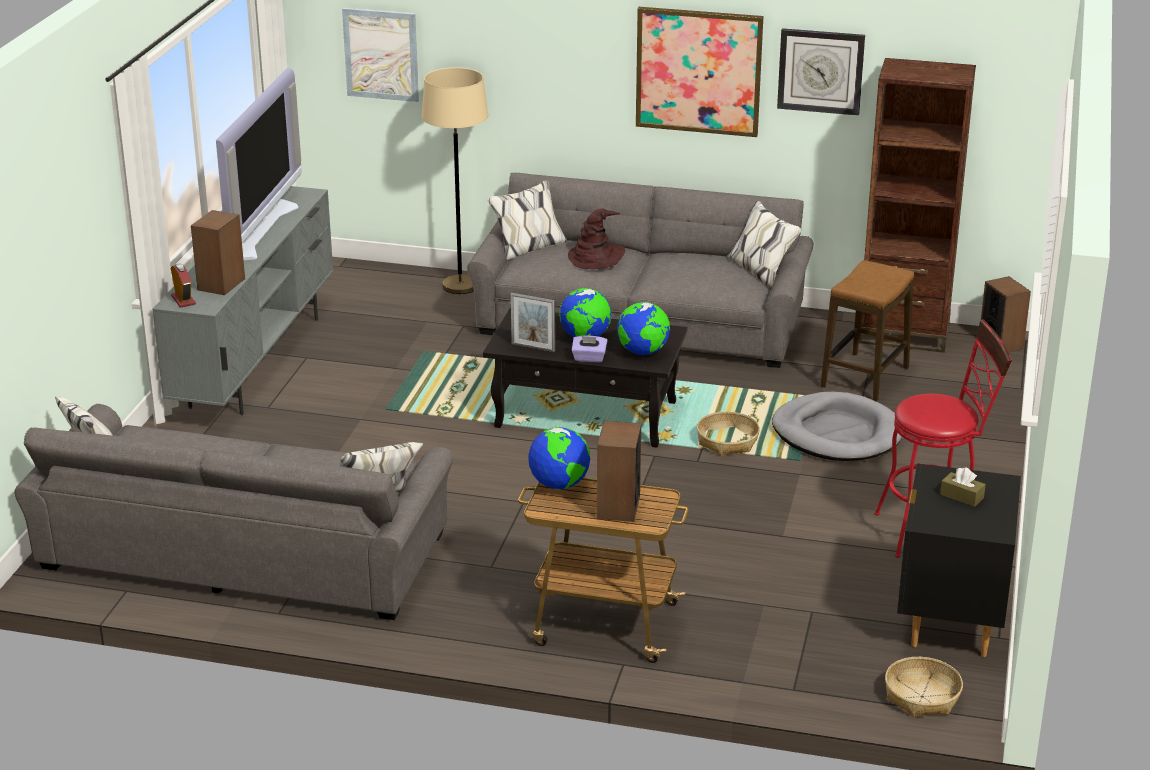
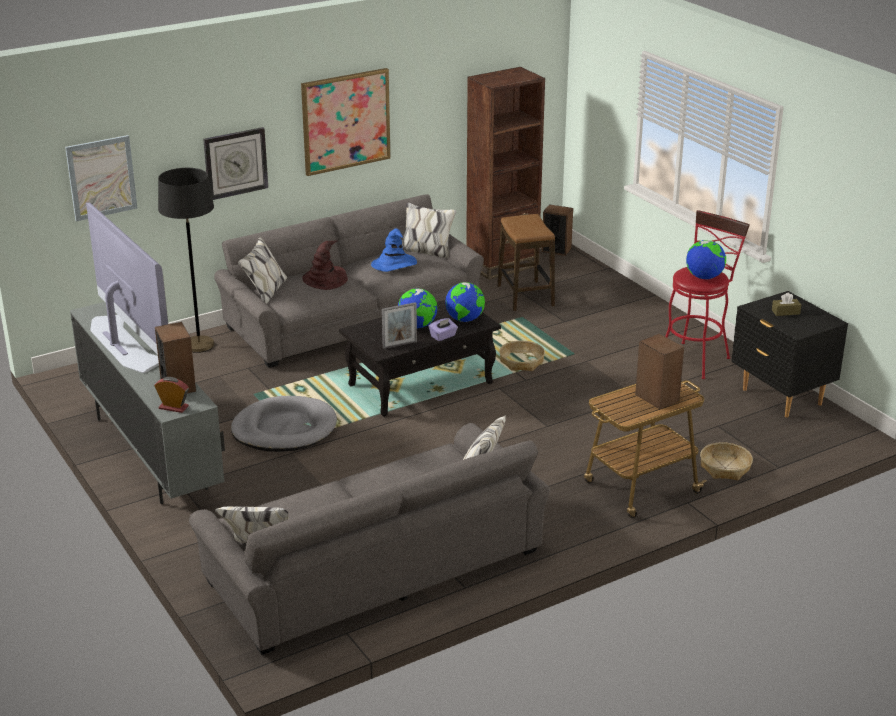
camera: 45 degrees left, 0 degrees up
(460, 286) = (199, 345): beige floor lamp -> black floor lamp
(559, 484) = (607, 402): globe -> globe (704, 277)
(692, 269) = (394, 264): none -> blue hat
(820, 71) = (425, 98): wall clock -> wall clock (235, 163)
(837, 433) = (565, 331): grey dog bed -> grey dog bed (284, 429)
(922, 697) = (832, 438): basket -> basket (725, 468)

